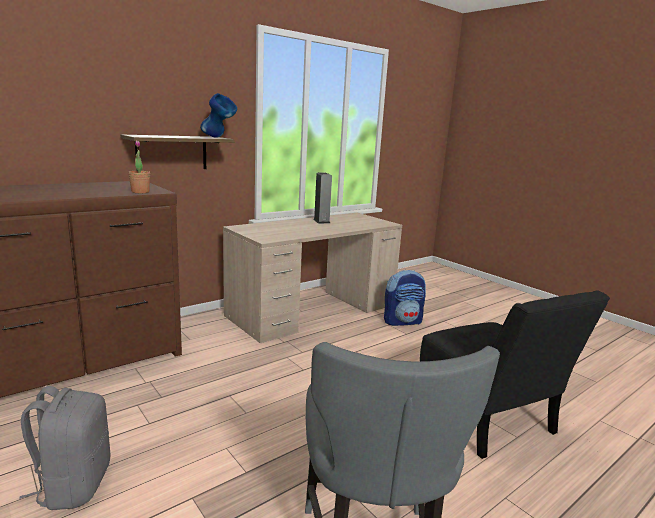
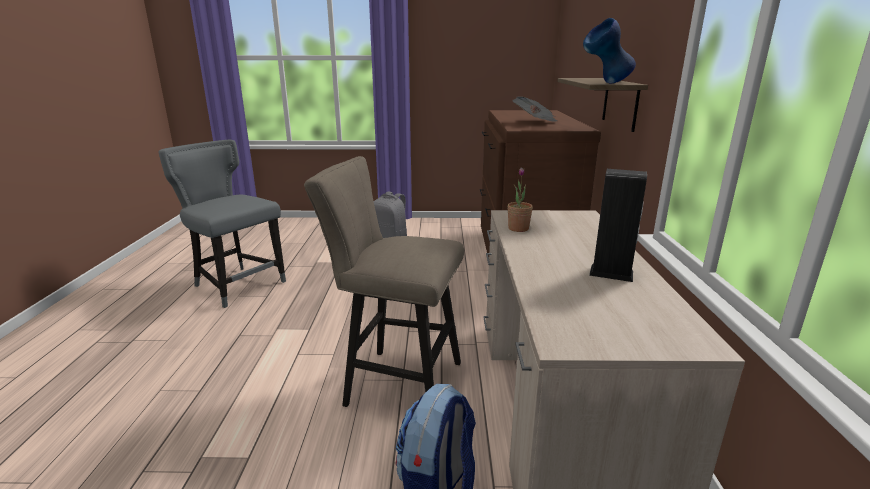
camera: 130 degrees right, 5 degrees up
(98, 190) = (535, 122): none -> newspaper
(140, 192) = (517, 126): potted plant -> potted plant (518, 228)
(362, 352) = (396, 383): none -> beige stool
(488, 420) = (195, 389): black chair -> none

